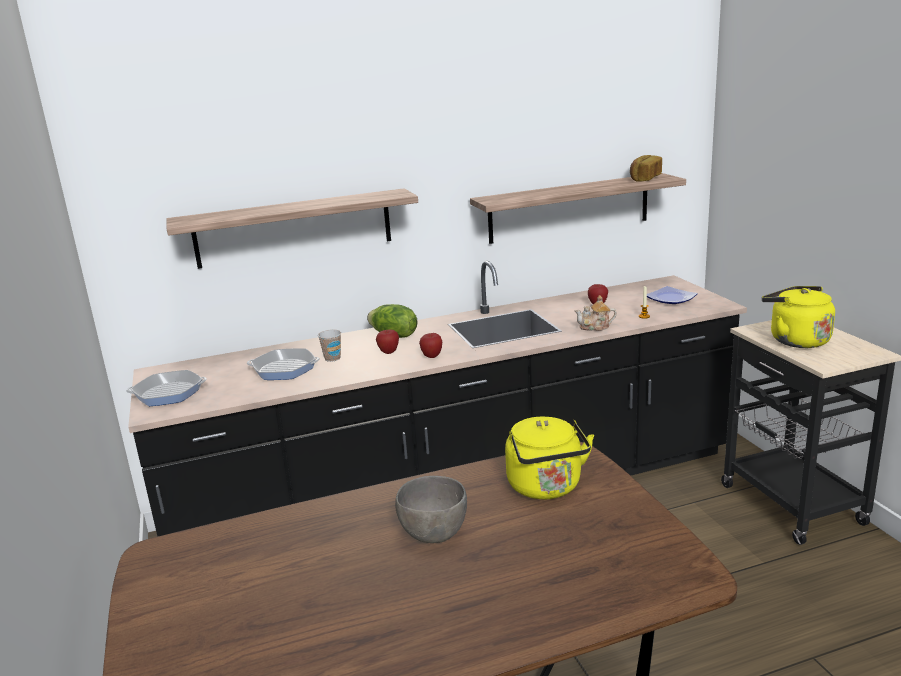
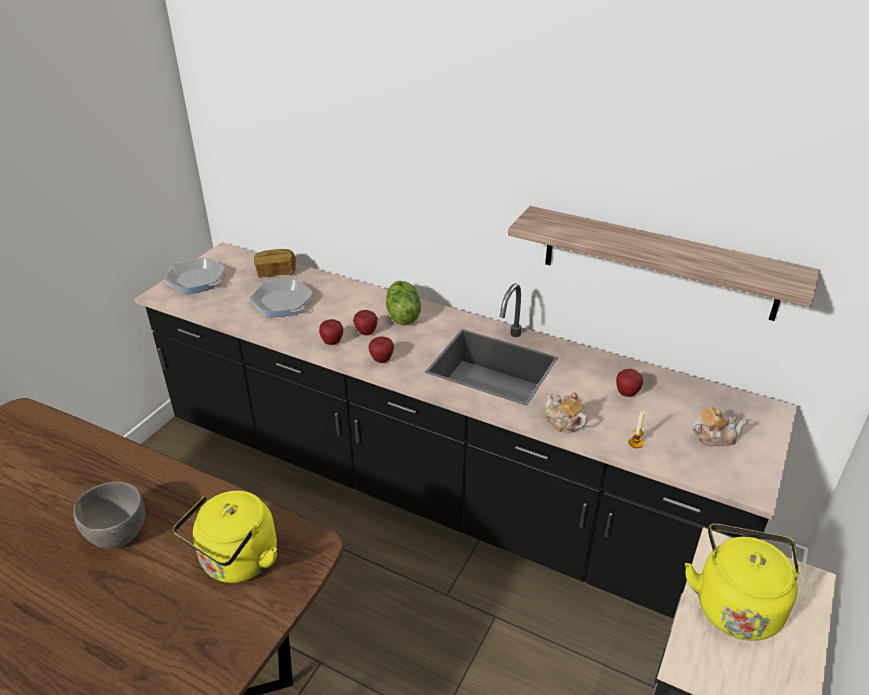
camera: 45 degrees right, 15 degrees up
(294, 228) = (348, 172): shelf -> none
(332, 358) = (324, 312): cup -> none
(376, 366) = (332, 342): none -> apple
(644, 178) = (766, 270): bread -> bread (276, 272)
(669, 299) = (714, 437): plate -> teapot

